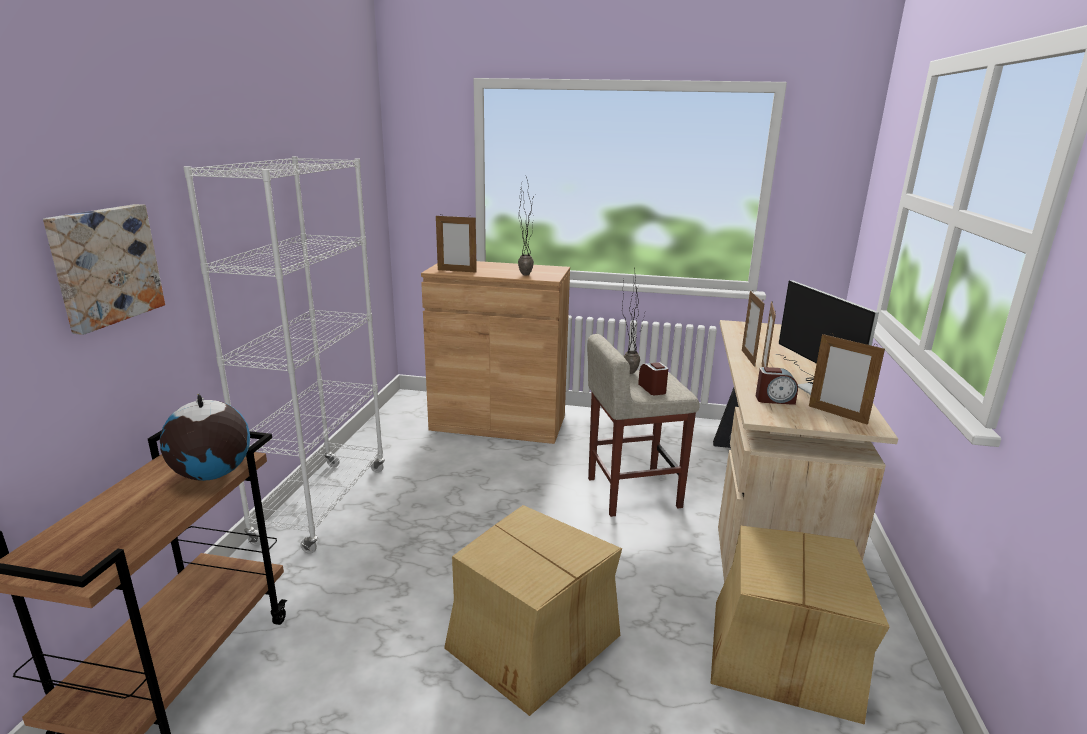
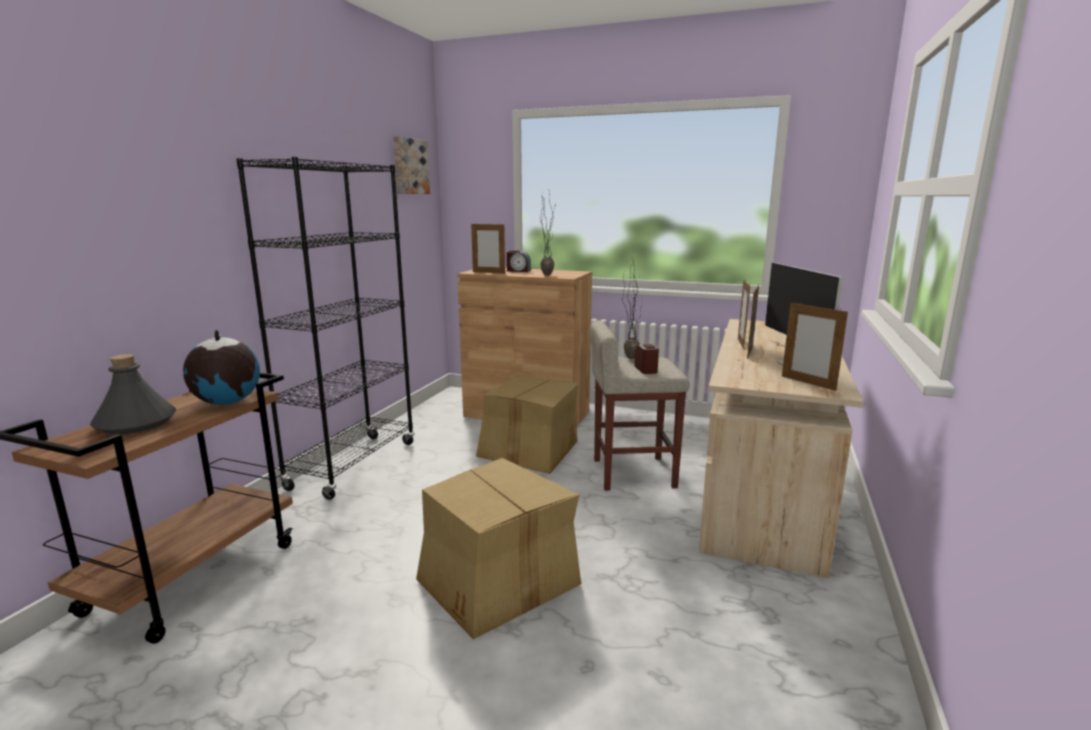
camera: 10 degrees right, 5 degrees down
(104, 265) = (159, 227): picture -> picture (409, 166)
(112, 517) = (135, 423): none -> grey bottle
(322, 504) = (353, 465): white bookcase -> black bookcase
(774, 399) = (749, 371): alarm clock -> alarm clock (518, 271)
(782, 655) = (739, 616): cardboard box -> cardboard box (530, 450)

